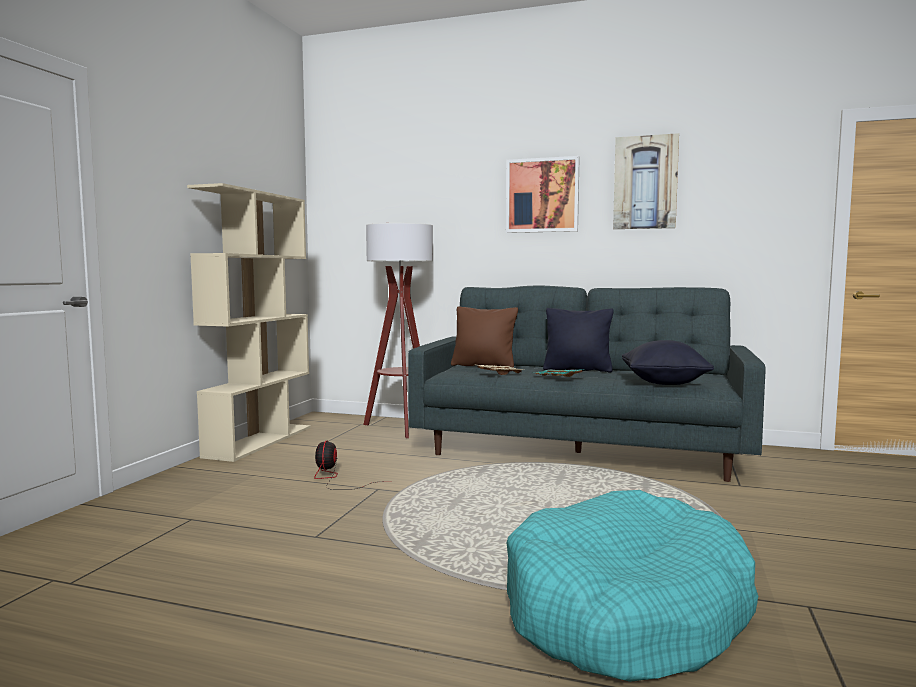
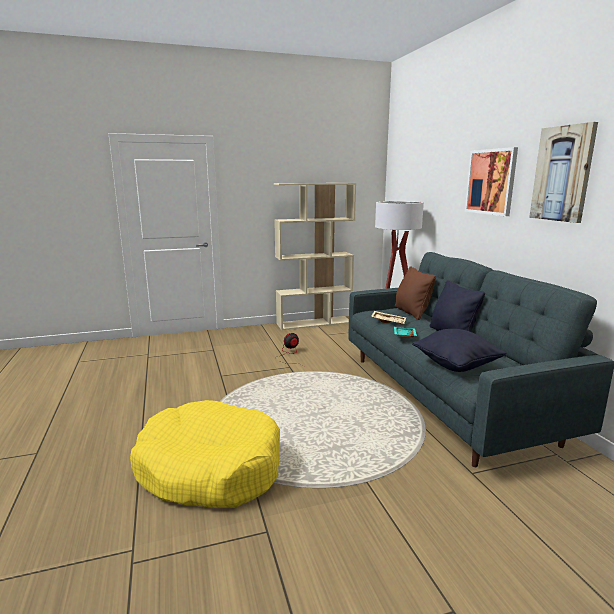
camera: 55 degrees right, 10 degrees up
(625, 611) = (210, 468): turquoise dog bed -> yellow dog bed

